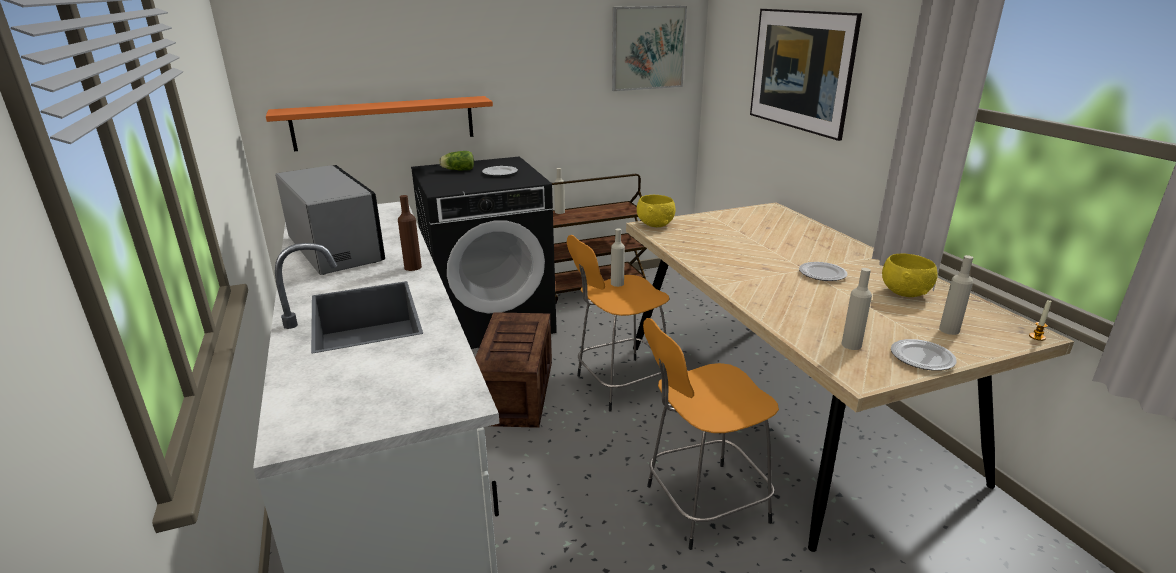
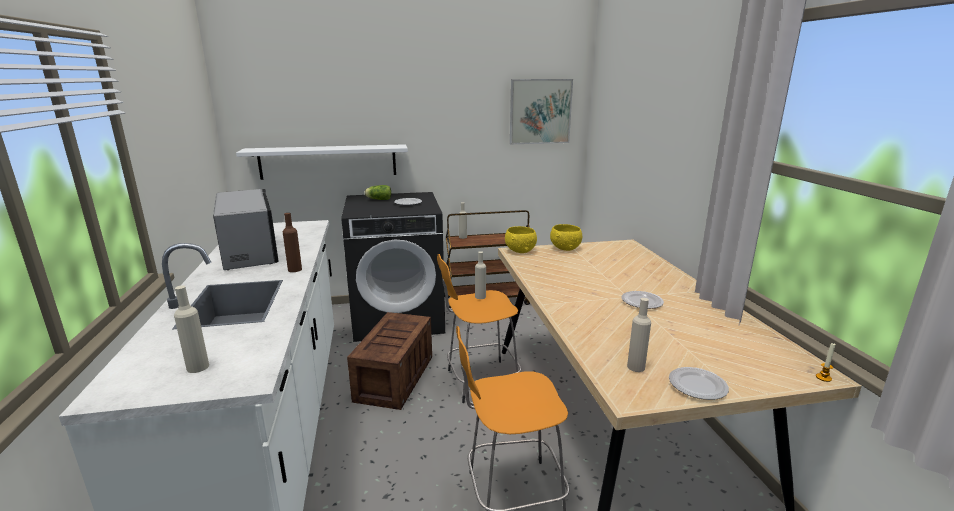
camera: 10 degrees right, 5 degrees down
(384, 123) = (328, 161): orange shelf -> white shelf
(796, 99) = (648, 153): picture -> none
(905, 293) = (710, 325): yellow bowl -> yellow bowl (565, 248)
(949, 330) = (737, 362): beige bottle -> beige bottle (198, 367)

